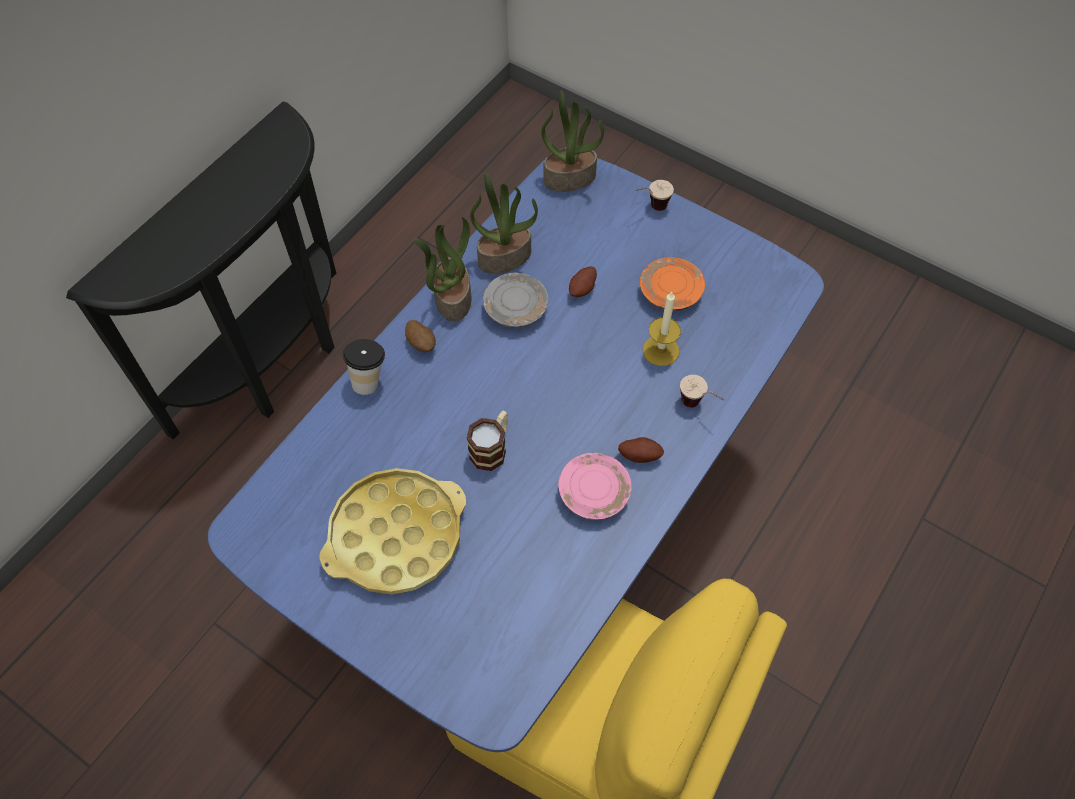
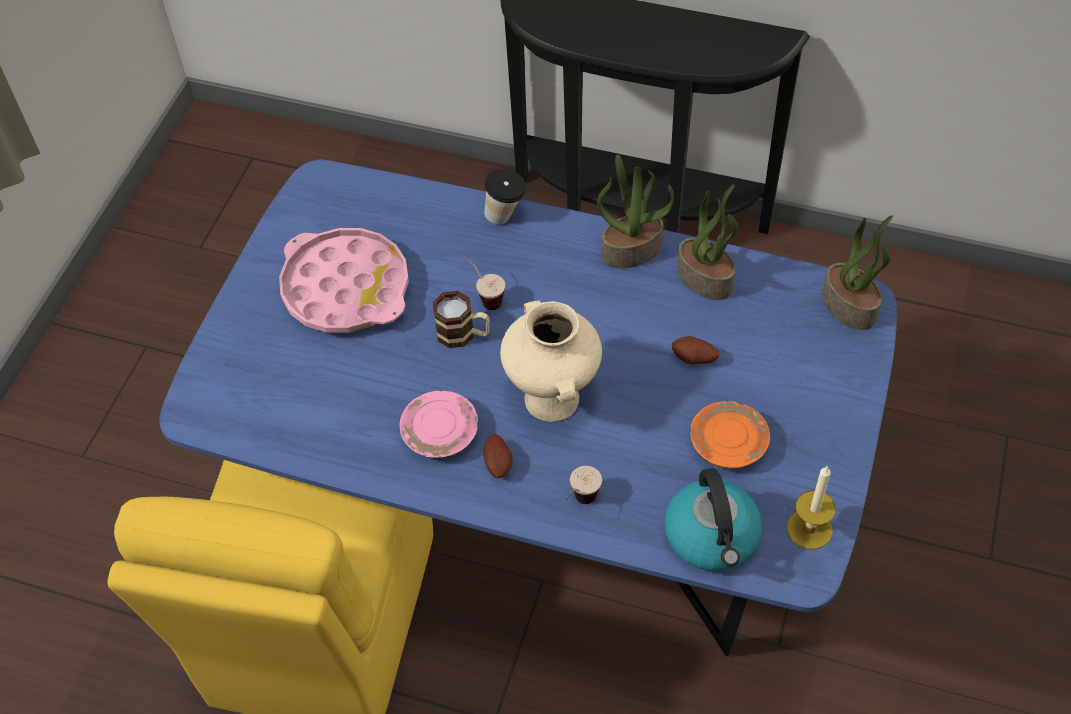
camera: 75 degrees right, 5 degrees down
(396, 535) = (346, 288): yellow tray -> pink tray
(421, 344) = (564, 243): potato -> none
(516, 307) = (642, 307): grey plate -> none
(588, 397) = (553, 399): none -> beige vase
(650, 209) = (843, 396): cup -> cup (483, 296)
(660, 350) = (641, 452): candle -> candle (809, 529)
(751, 327) = (712, 537): none -> kettle

